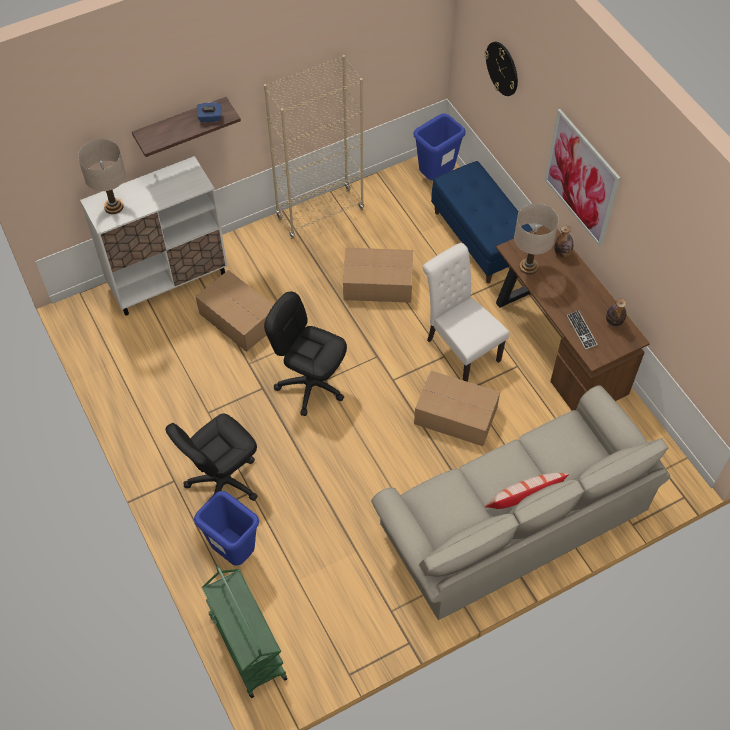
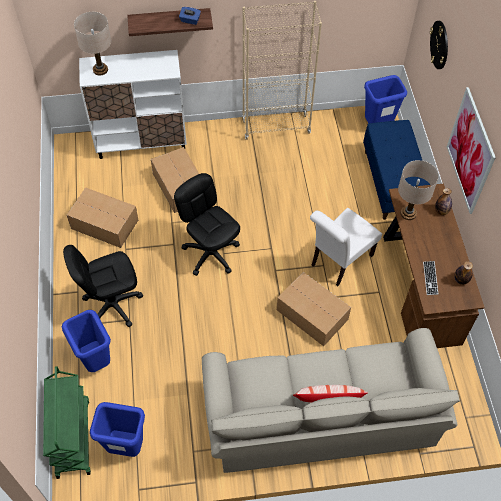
camera: 20 degrees right, 0 degrees up
(314, 634) = (126, 447): none -> blue trash can
(377, 283) = (296, 192): cardboard box -> cardboard box (104, 223)
(459, 347) = (338, 262): white chair -> white chair turned 120 degrees counterclockwise

